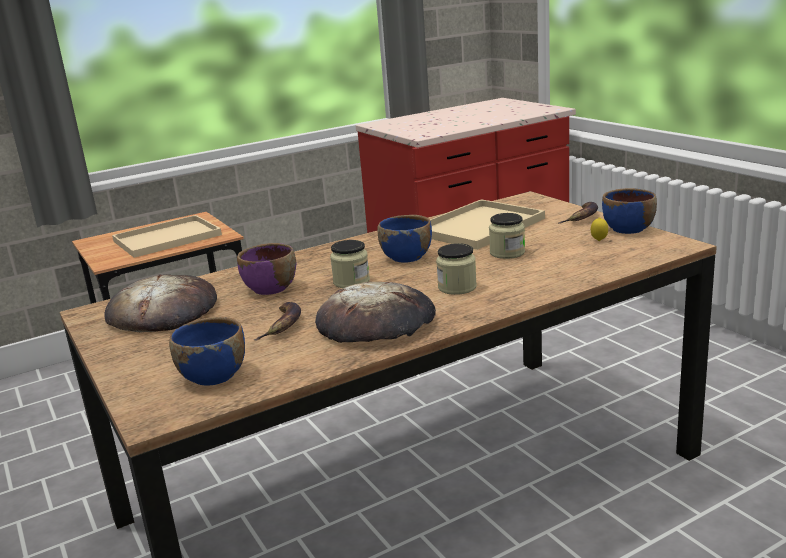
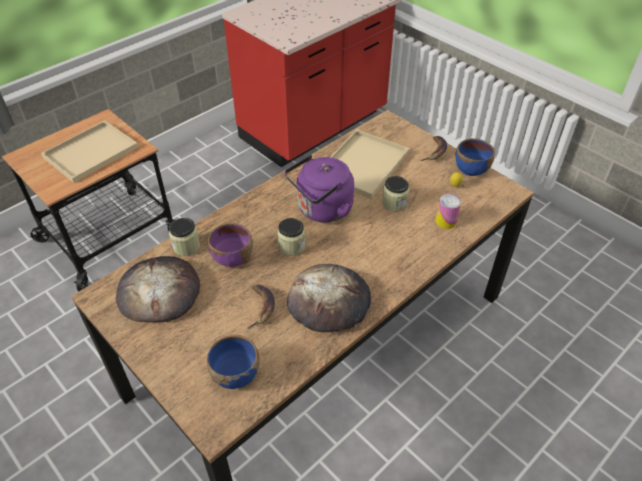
camera: 15 degrees left, 25 degrees up
(406, 257) = (322, 210): blue bowl -> purple kettle
(457, 287) = (372, 252): jar -> jar (186, 246)
(574, 266) = (446, 221): none -> can

